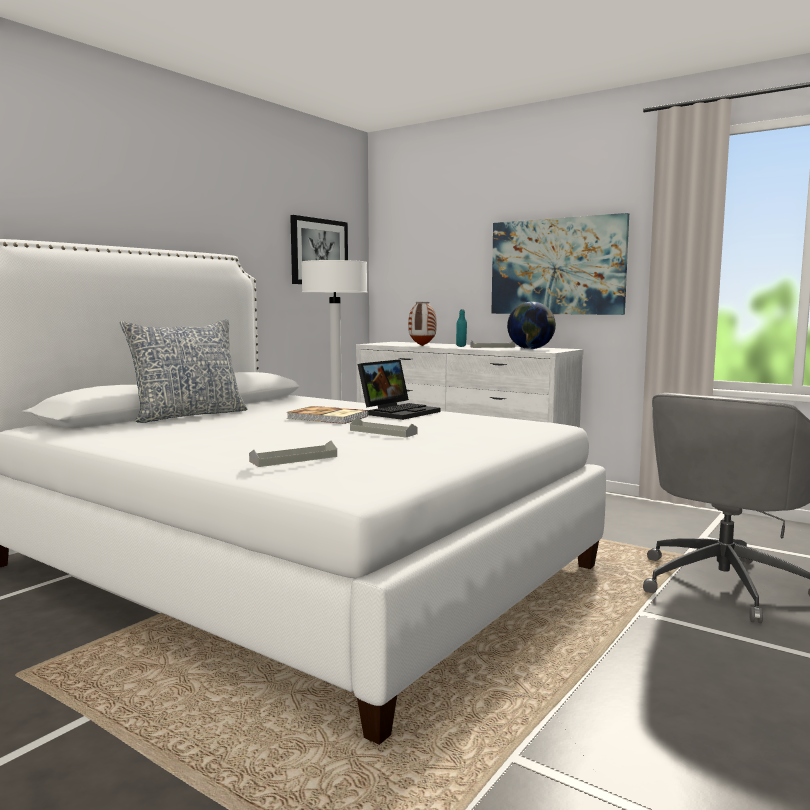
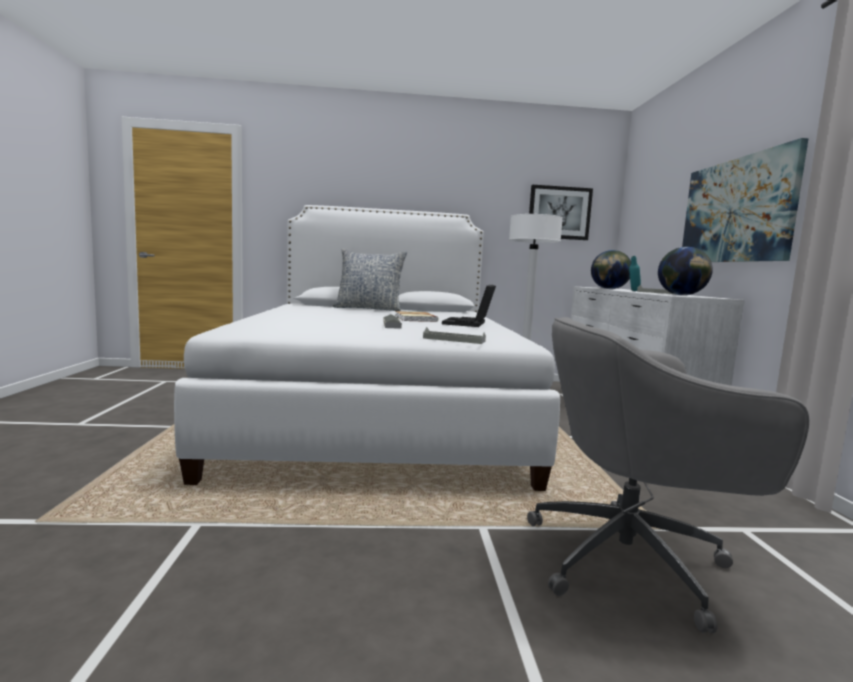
camera: 50 degrees right, 0 degrees up
(294, 459) = (275, 320): grey tray -> grey tray (454, 340)
(399, 412) = (469, 324): laptop -> laptop turned 105 degrees clockwise
(422, 346) = (609, 289): vase -> globe

